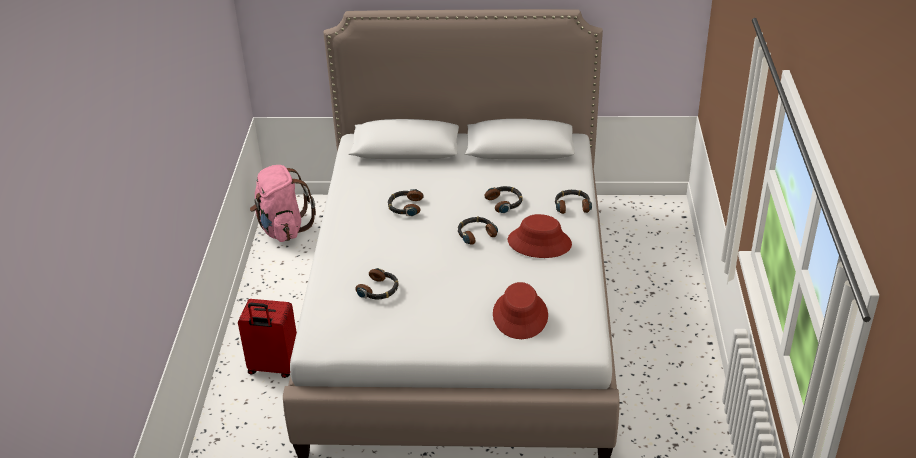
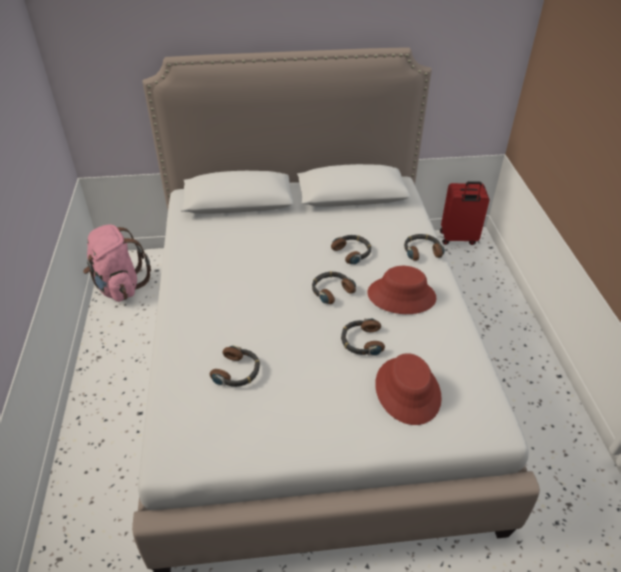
camera: 10 degrees left, 5 degrees up
(273, 367) = (120, 450): red suitcase -> red suitcase (458, 239)
(405, 206) = (249, 264): headphones -> headphones (361, 341)

